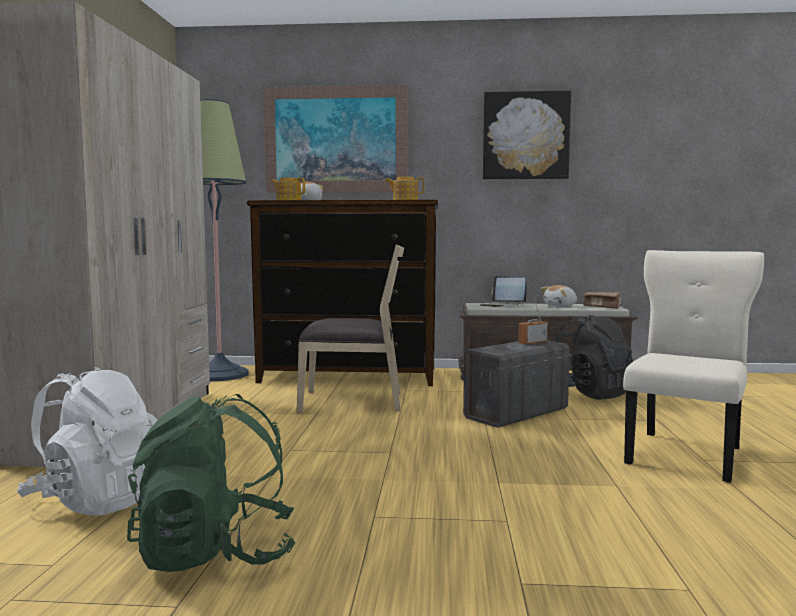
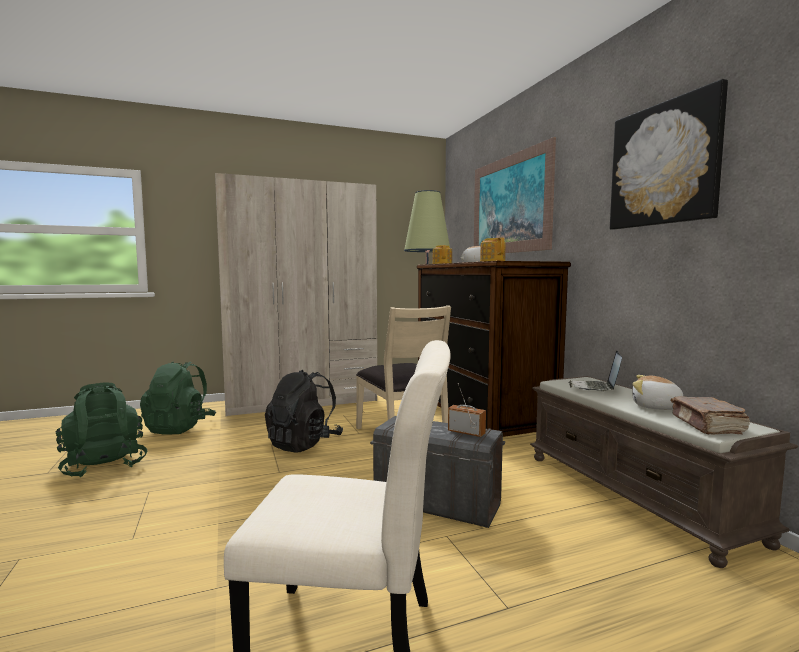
camera: 65 degrees right, 0 degrees up
(97, 500) = (180, 428): white backpack -> green backpack
(589, 394) = (586, 538): black backpack -> black backpack (304, 443)

